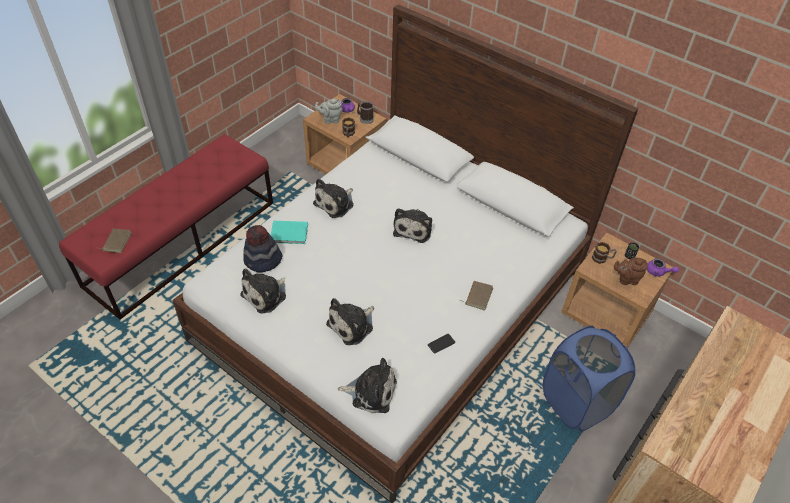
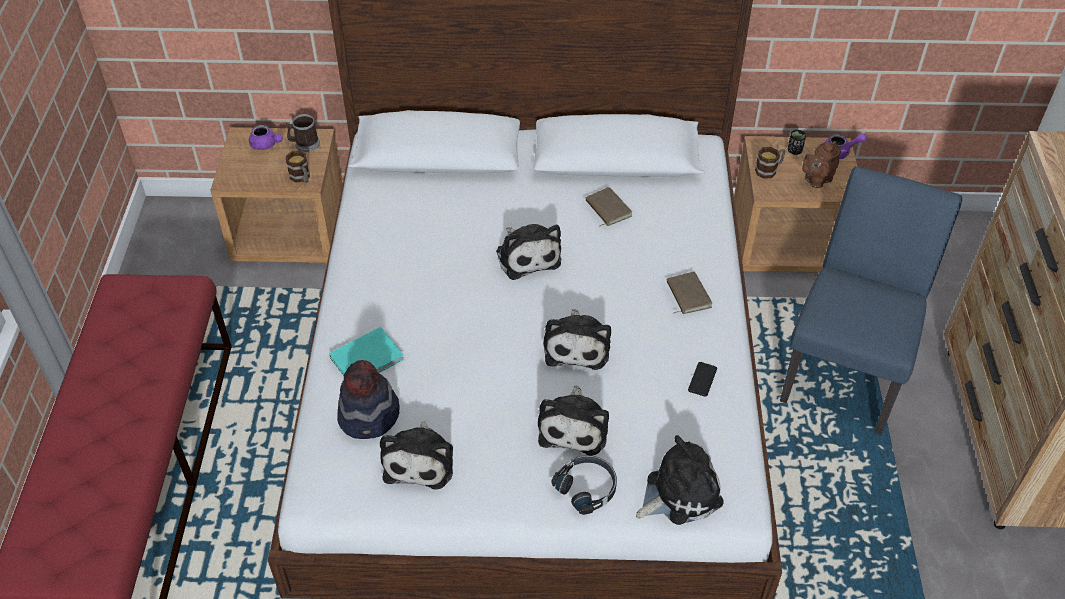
camera: 35 degrees left, 0 degrees up
(116, 241) = (91, 532): brown book -> brown book (607, 209)
(328, 358) = (587, 487): none -> black headphones
(330, 120) = (254, 170): grey teapot -> none
(335, 203) = (390, 281): plush toy -> plush toy (577, 345)
(576, 402) = (846, 368): blue laundry basket -> blue chair

